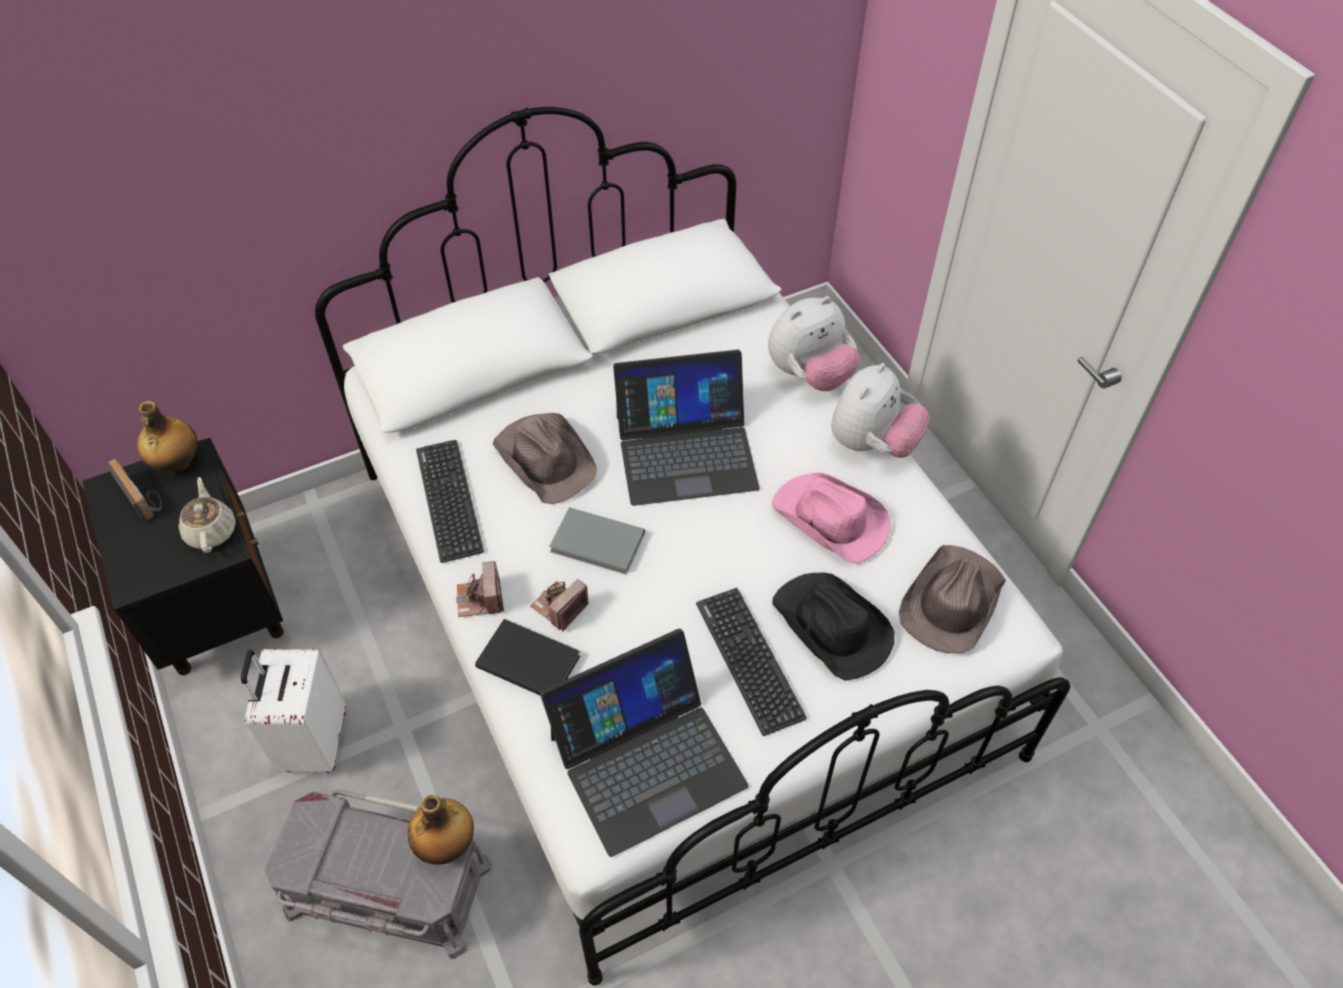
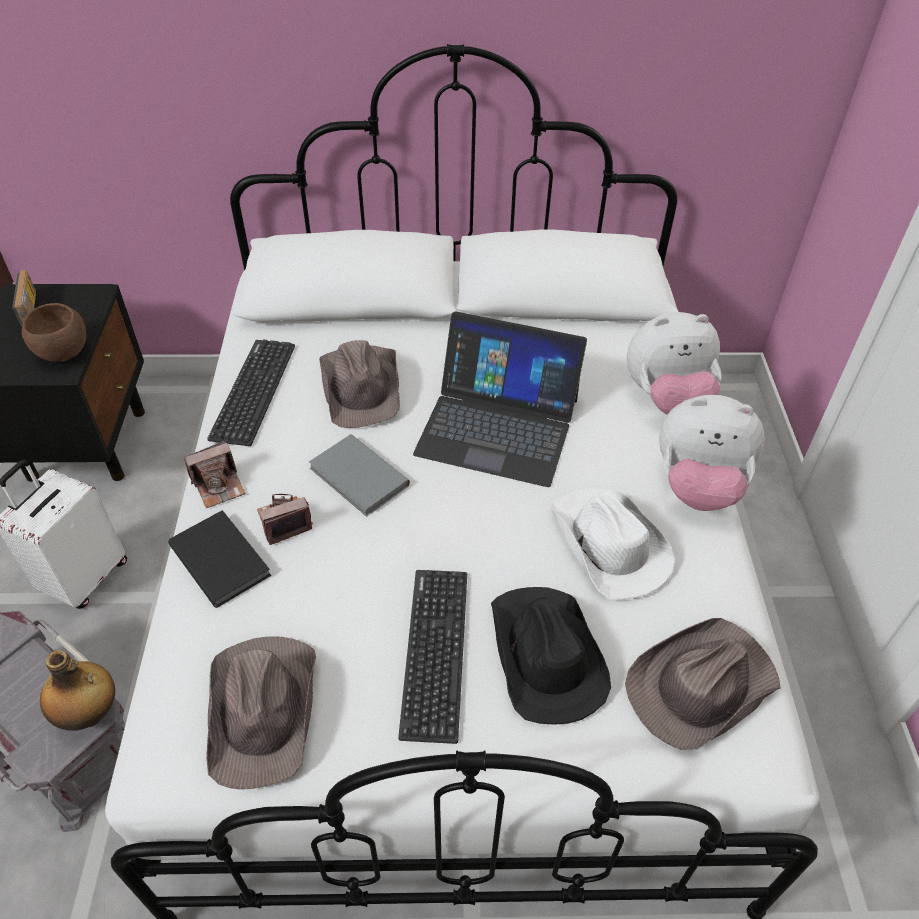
camera: 25 degrees right, 5 degrees down
(177, 464) = (79, 295): bottle -> none
(211, 531) = (63, 353): beige teapot -> brown bowl
(480, 599) = (219, 486): camera -> camera turned 135 degrees counterclockwise
(647, 759) = (264, 708): laptop -> brown hat
(830, 520) = (608, 545): pink hat -> white hat
(872, 443) = (698, 486): plush toy -> plush toy turned 45 degrees clockwise

